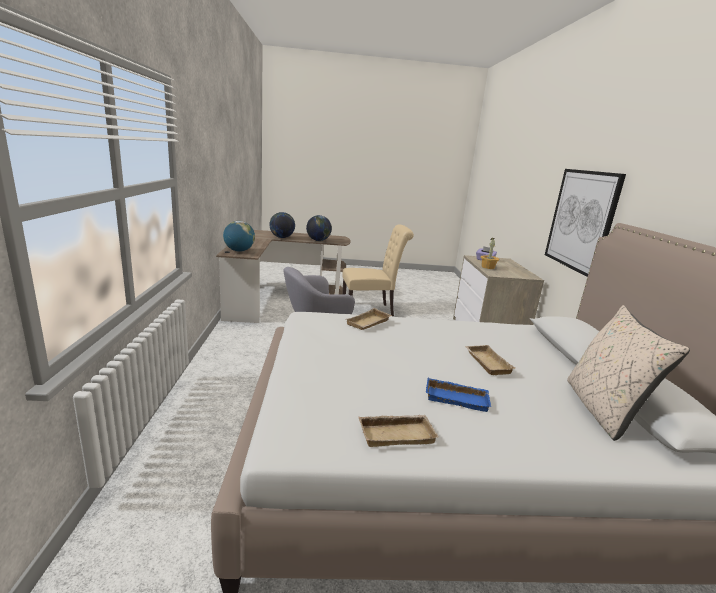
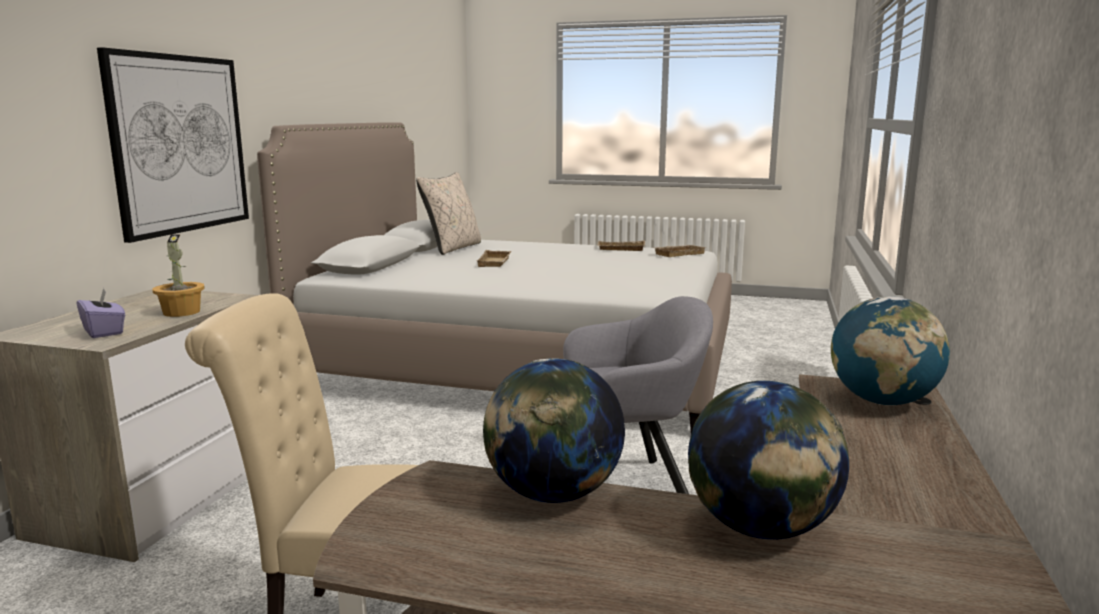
camera: 160 degrees left, 5 degrees down
(369, 323) = (587, 284): beige tray -> beige tray (678, 253)
(457, 398) = (558, 254): blue tray -> none

